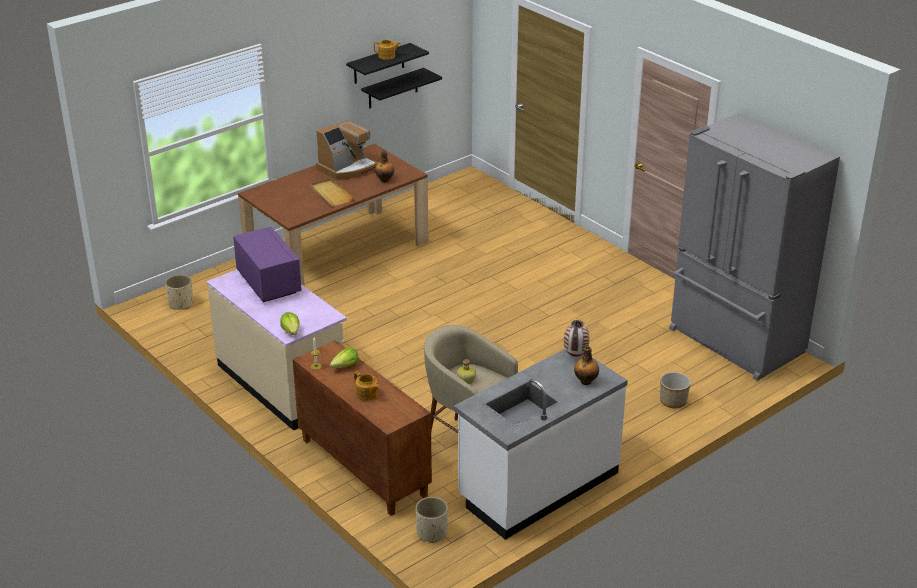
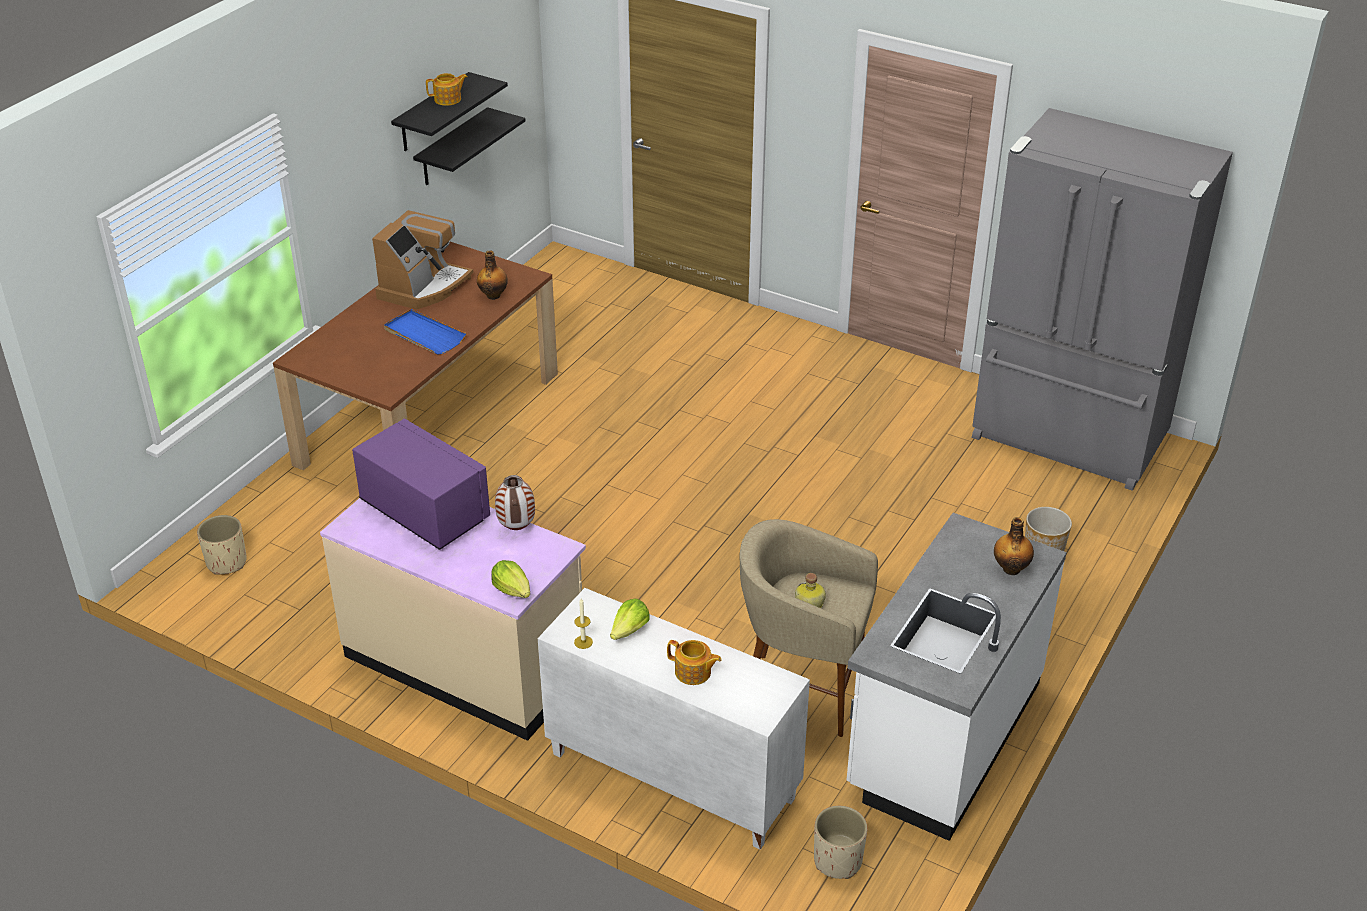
camera: 20 degrees left, 5 degrees up
(331, 194) = (424, 335): beige tray -> blue tray
(362, 467) = (670, 776): brown cabinet -> white cabinet
(575, 356) = (969, 530): vase -> vase (517, 528)

